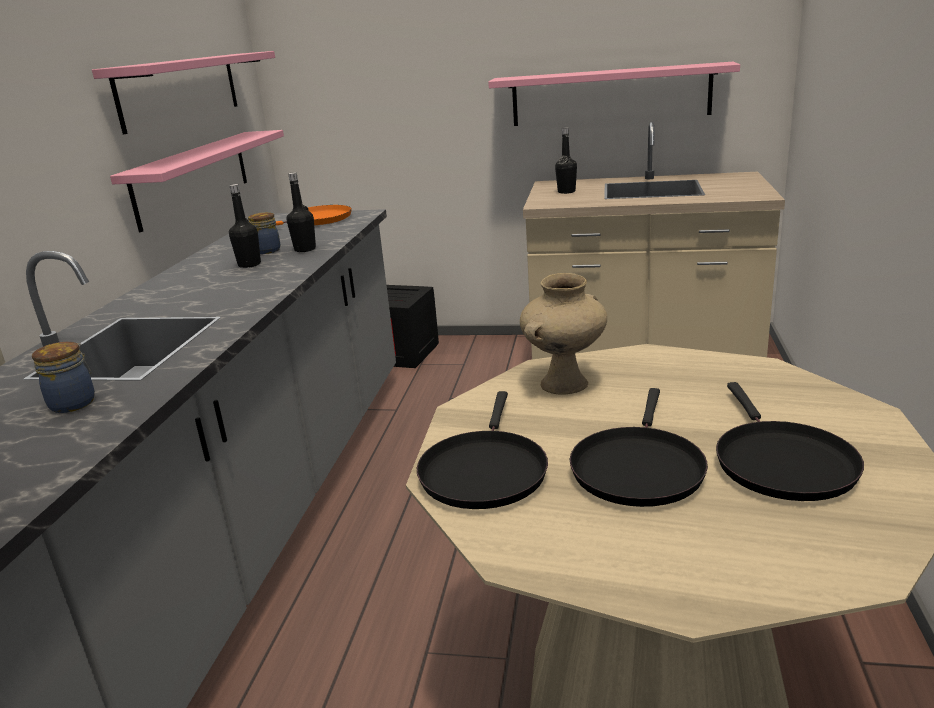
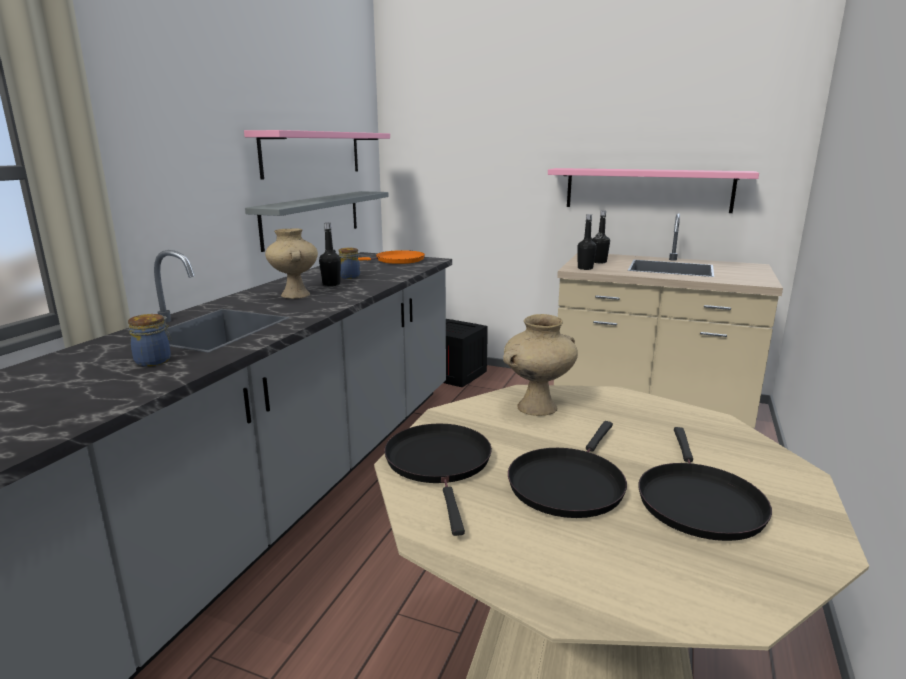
camera: 10 degrees right, 5 degrees down
(193, 177) = (312, 218): pink shelf -> grey shelf
(209, 285) = (294, 295): none -> beige vase
(305, 249) = (377, 279): black bottle -> black bottle (585, 268)
(483, 471) = (440, 464): black frying pan -> black frying pan turned 150 degrees clockwise

